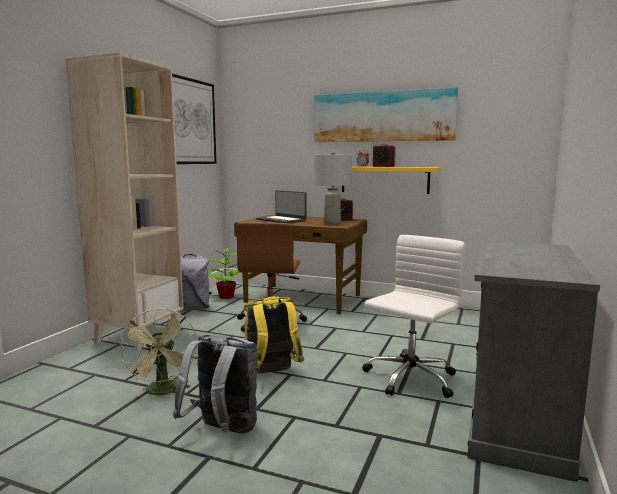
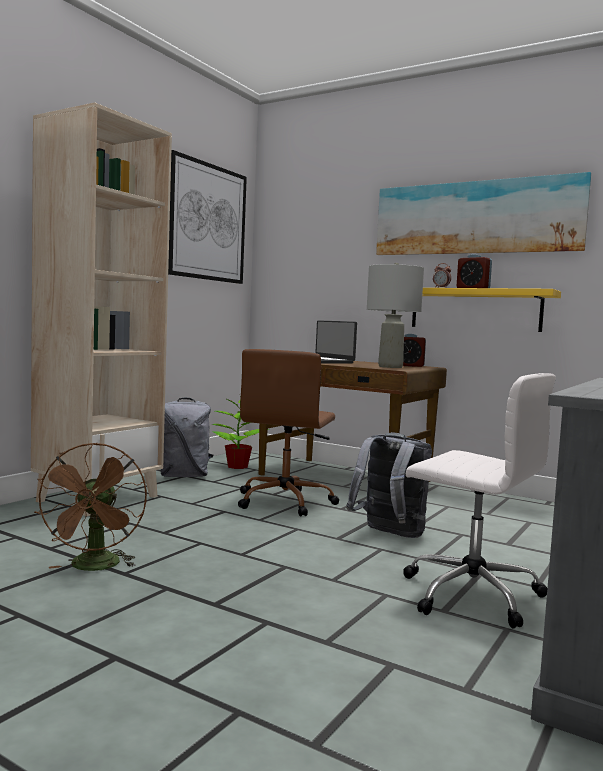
camera: 10 degrees right, 5 degrees down
(163, 392) = (94, 567): green fan -> brown fan
(222, 431) = (151, 626): grey backpack -> grey backpack (389, 535)
(271, 373) = (257, 562): yellow backpack -> none
(409, 379) = (469, 593): white office chair -> white office chair turned 75 degrees clockwise

